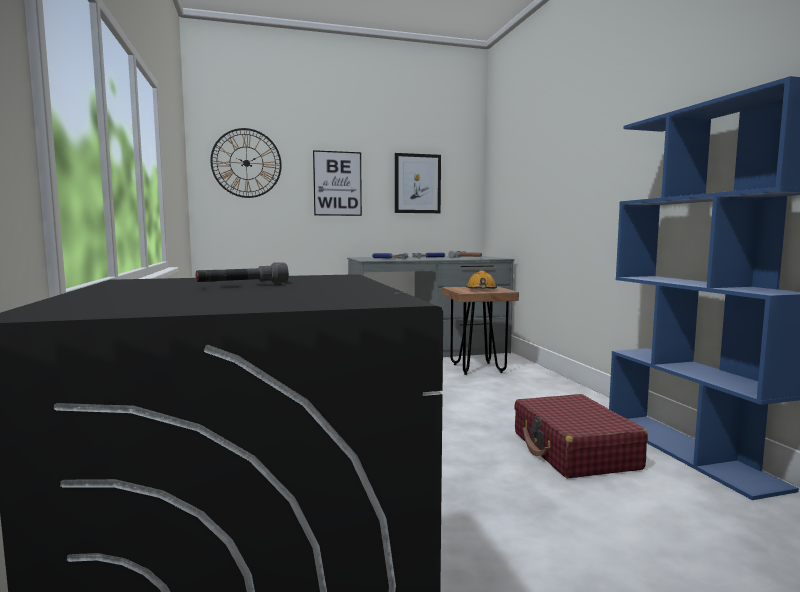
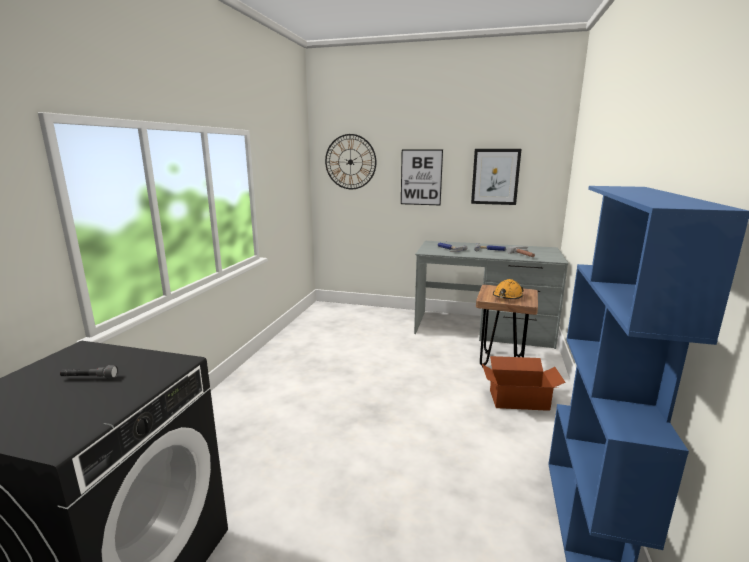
camera: 30 degrees right, 10 degrees up
(526, 389) = (518, 399): none -> cardboard box
(574, 451) = (476, 485): red suitcase -> none

